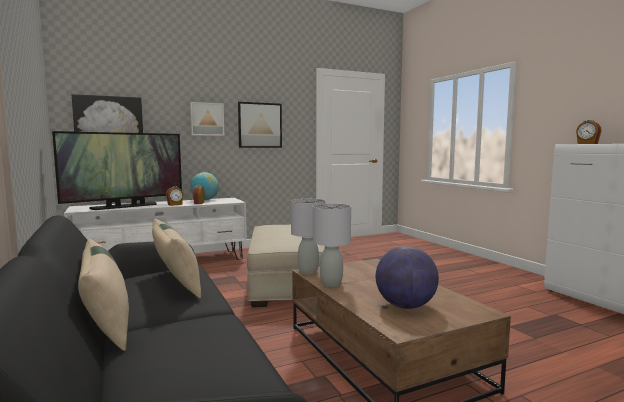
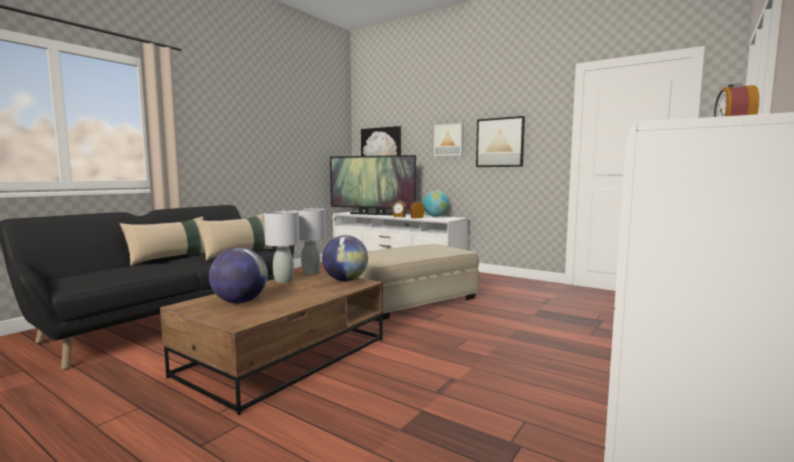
camera: 60 degrees right, 0 degrees up
(357, 266) = (345, 280): none -> globe

